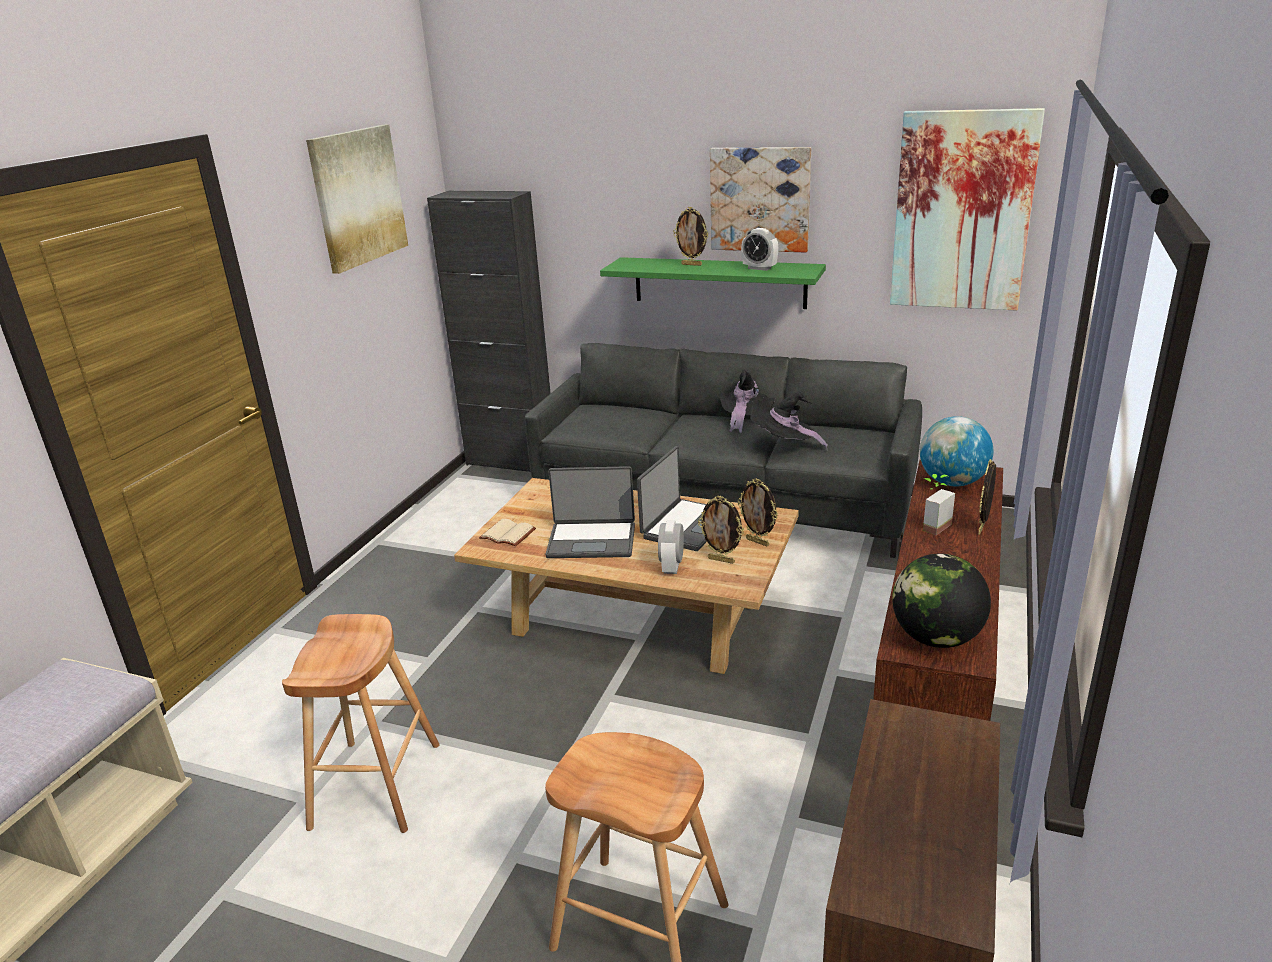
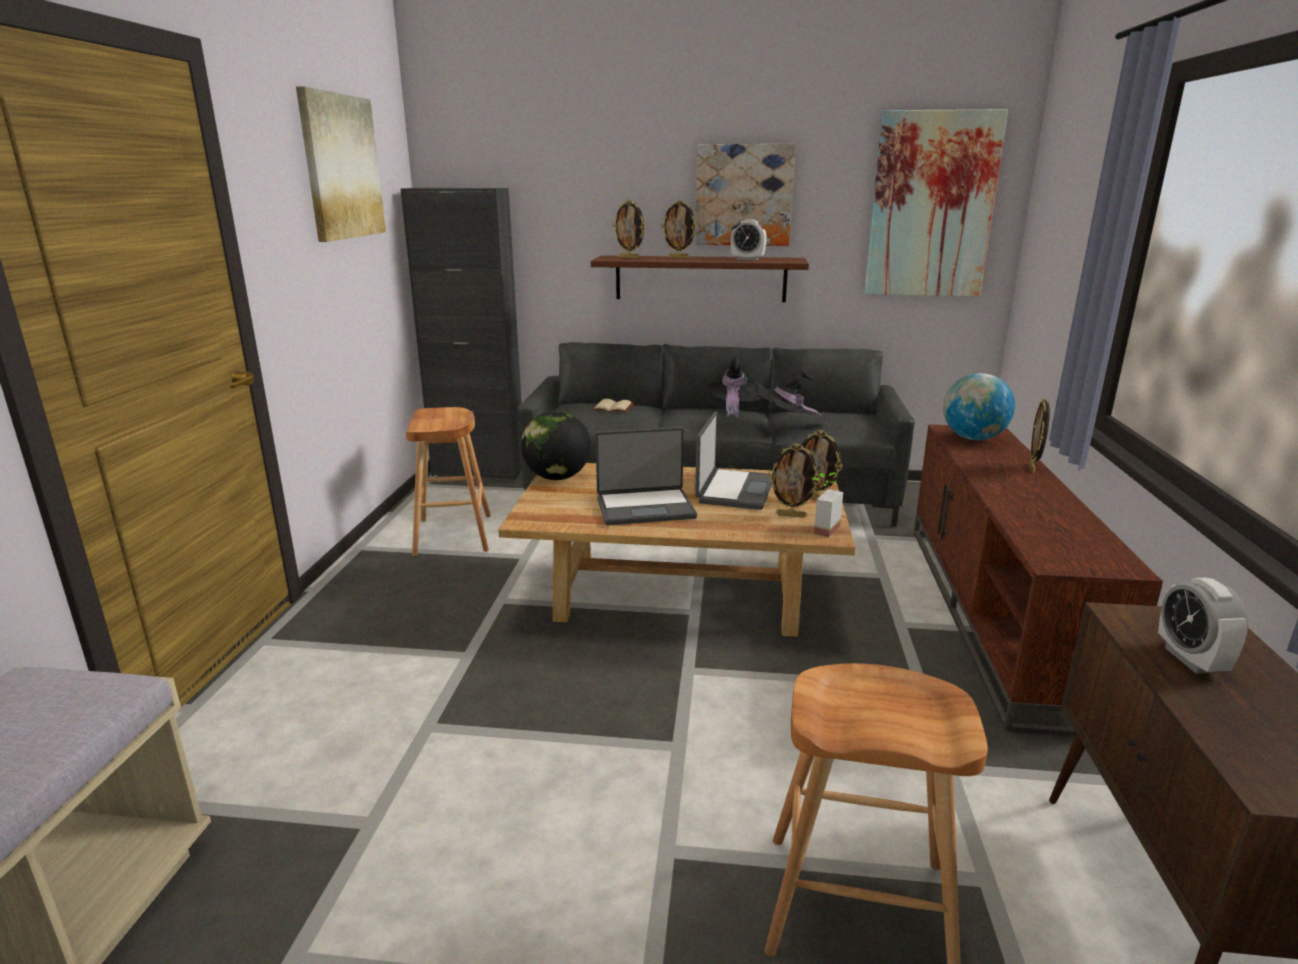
camera: 15 degrees left, 5 degrees down
(376, 785) = (459, 794): brown stool -> brown stool (453, 535)
(509, 534) = (551, 508): beige book -> beige book (614, 407)
(643, 264) = (629, 258): none -> picture frame
(672, 566) = (745, 524): alarm clock -> alarm clock (1190, 659)
(719, 282) = (700, 278): green shelf -> brown shelf
(931, 525) = (985, 469): potted plant -> potted plant (820, 528)
(936, 638) = (1076, 553): globe -> globe (557, 477)

